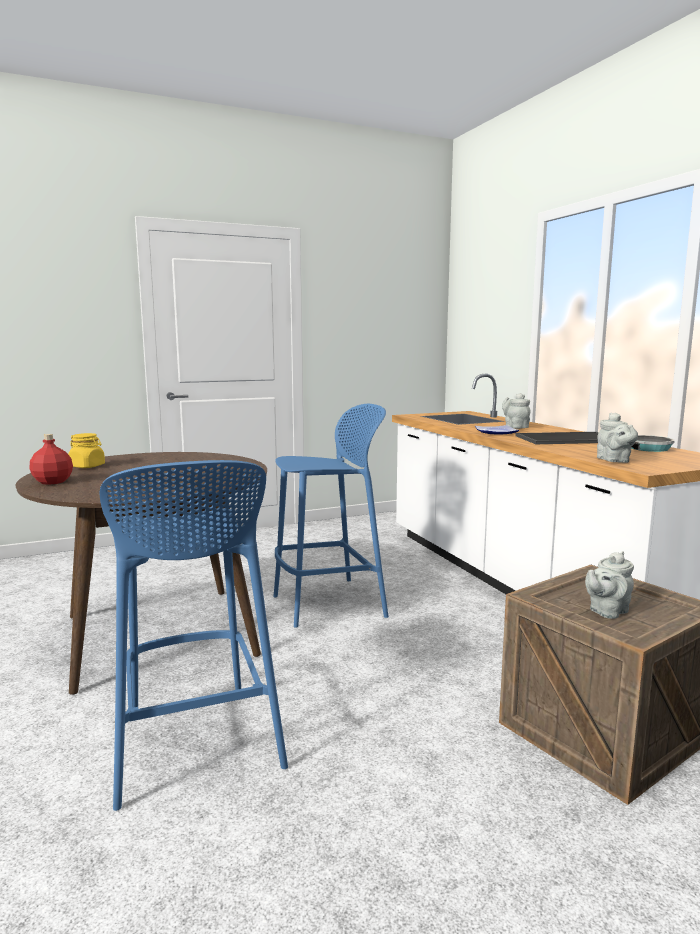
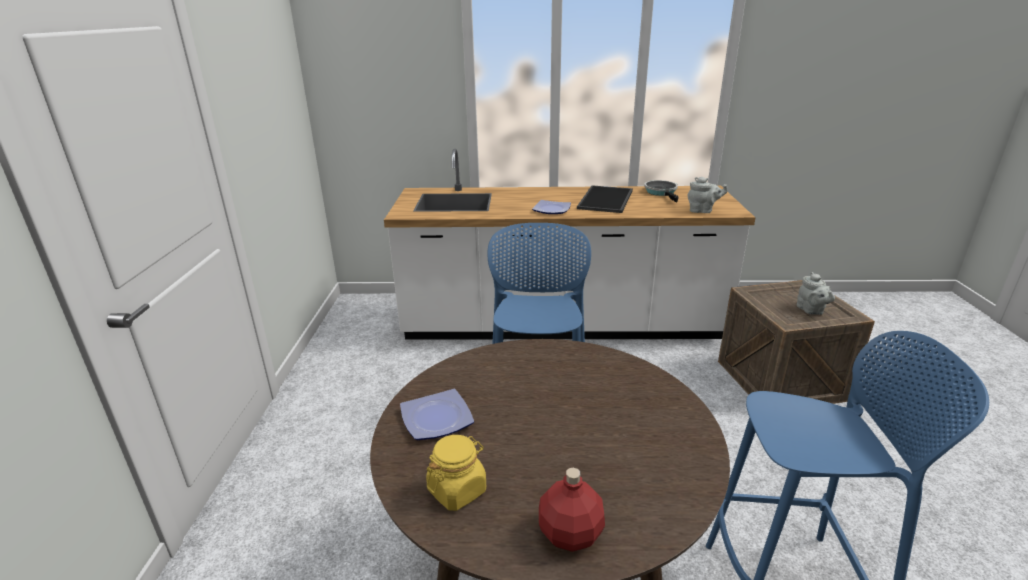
camera: 65 degrees left, 15 degrees up
(149, 458) = (436, 420): none -> plate
(515, 427) = (529, 198): grey teapot -> none

